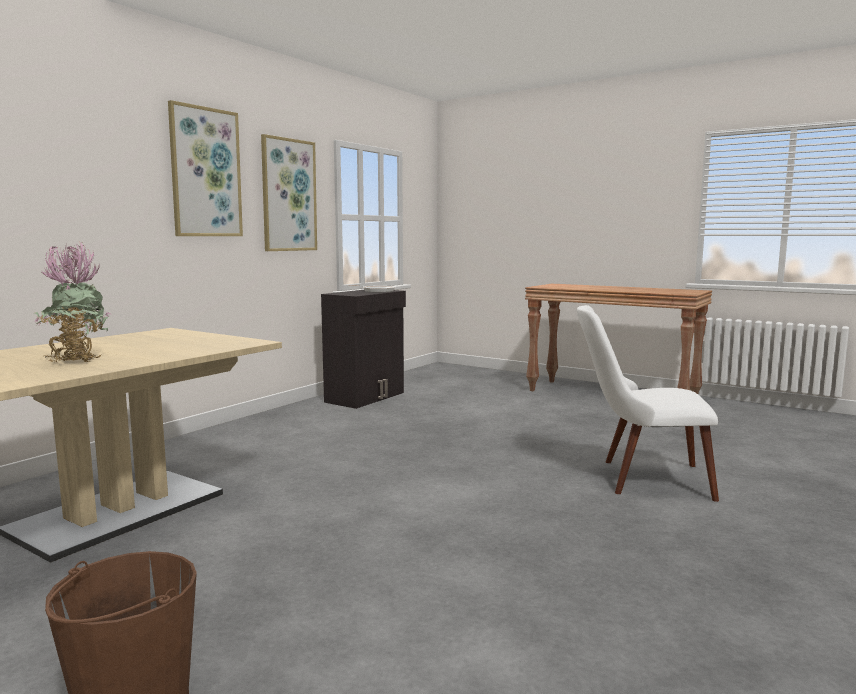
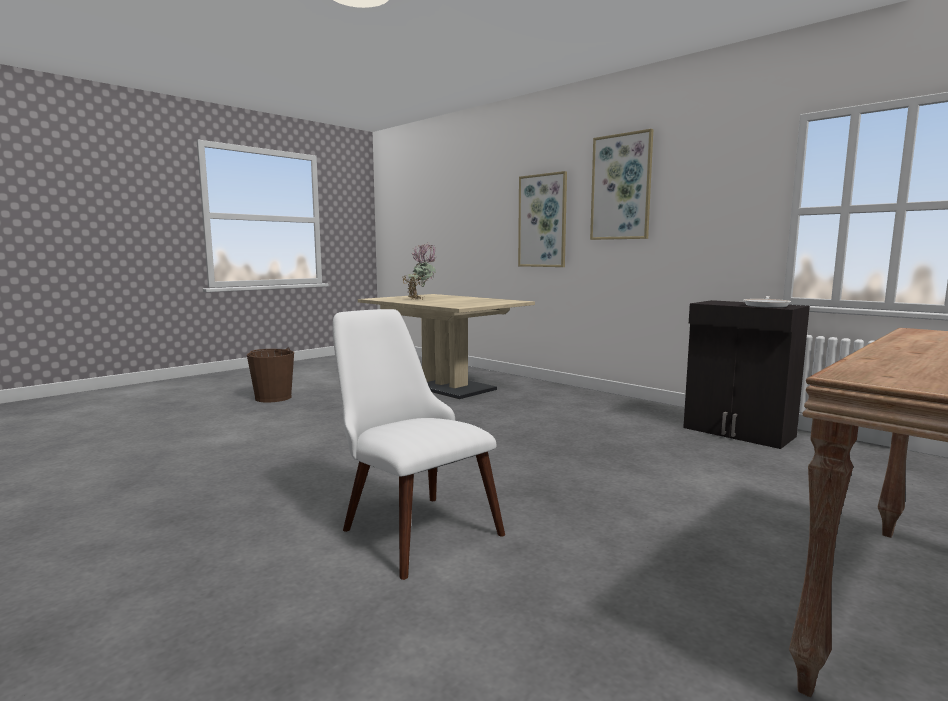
camera: 100 degrees right, 0 degrees up
(288, 195) = (712, 195): picture -> picture (542, 221)
(640, 478) = (409, 525): white chair -> white chair turned 60 degrees counterclockwise

